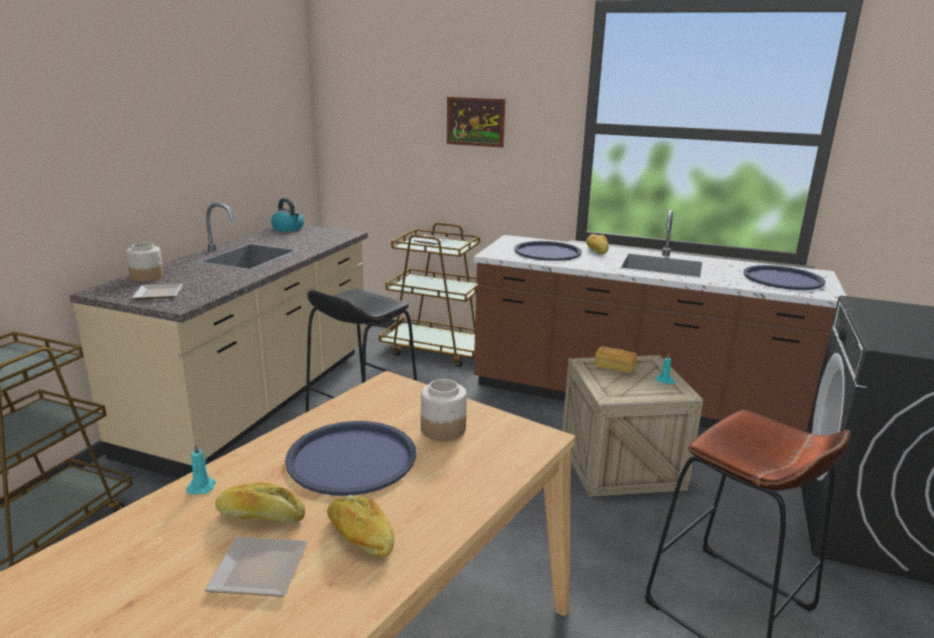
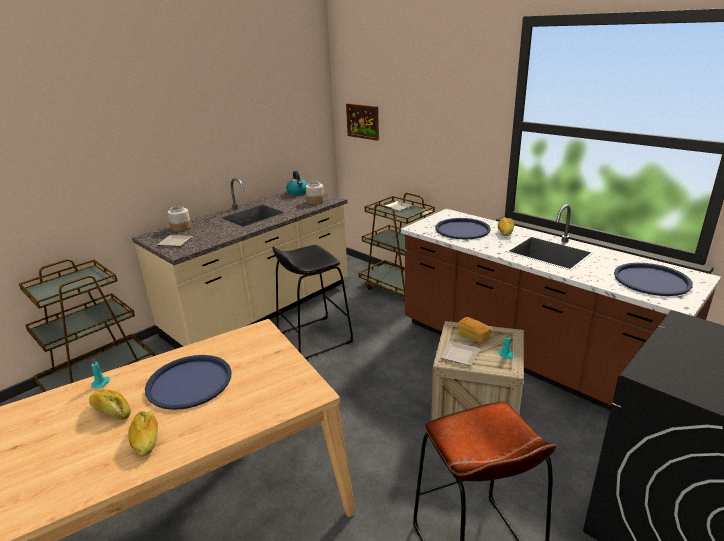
camera: 25 degrees right, 5 degrees up
(263, 568) = (84, 445): plate -> plate (461, 355)
(442, 429) = (259, 372): jar -> jar (315, 201)
(475, 121) = (433, 116): picture -> picture (362, 121)

